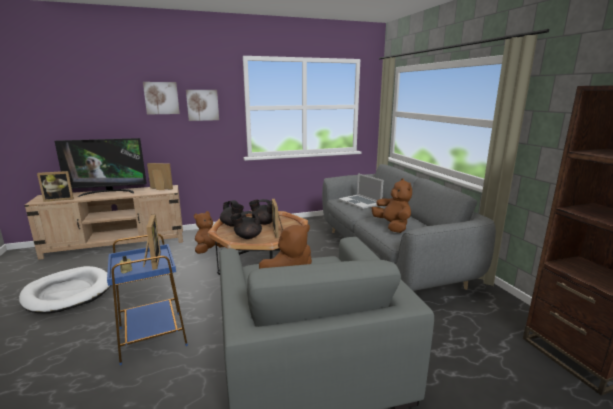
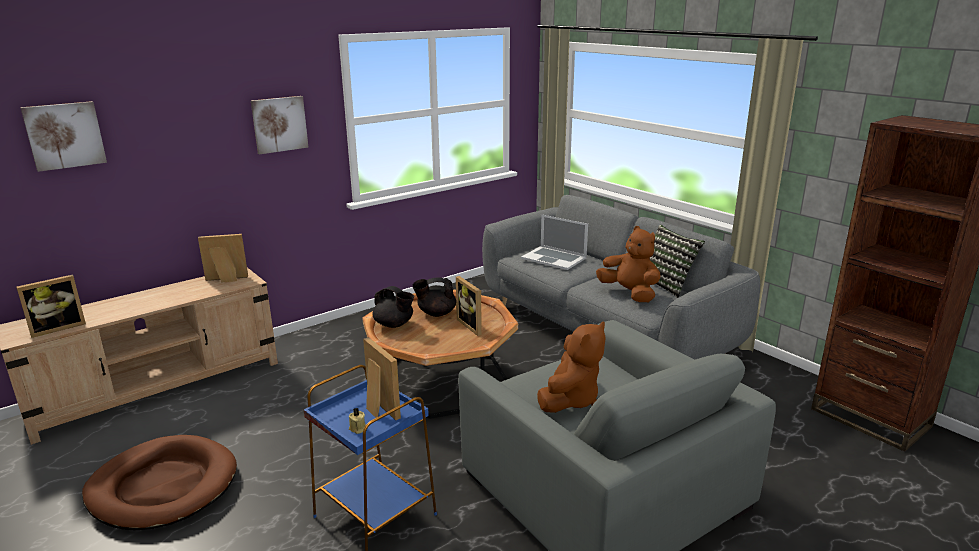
camera: 20 degrees left, 5 degrees up
(68, 292) = (163, 486): white dog bed -> brown dog bed
(108, 192) = (136, 300): television -> none
(161, 98) = (210, 119): picture -> picture (65, 135)
(210, 250) = (338, 369): brown plush toy -> none
(247, 237) = (435, 341): black teapot -> none
(426, 225) = (666, 284): none -> pillow

